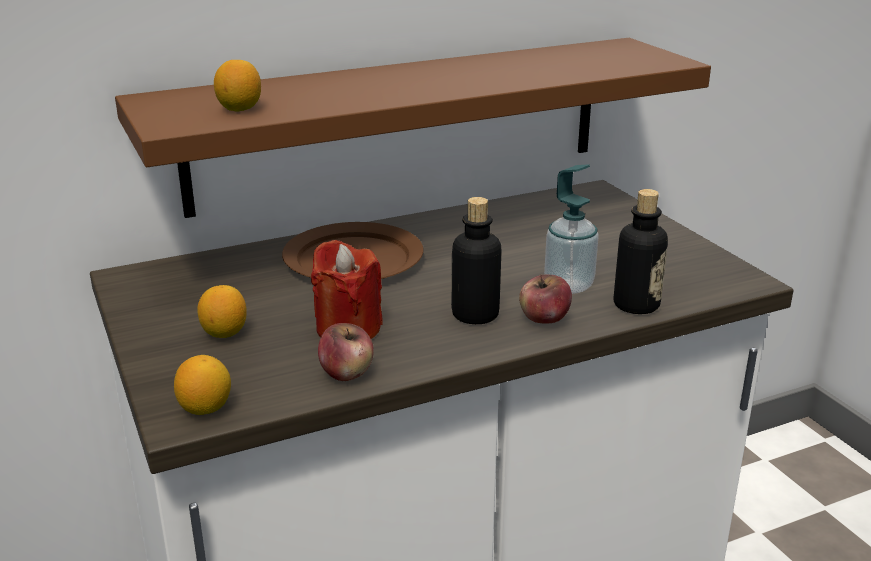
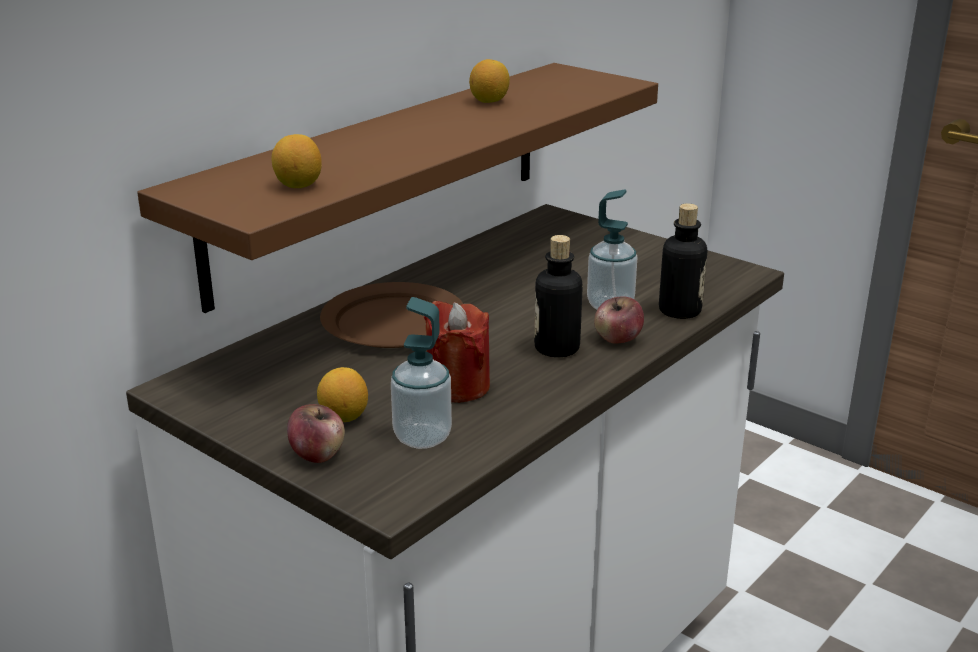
camera: 25 degrees left, 0 degrees up
(205, 408) = (402, 486): lemon -> lemon (489, 101)
(269, 368) = (422, 437): none -> soap dispenser
(346, 373) = (497, 424): apple -> apple (317, 454)

